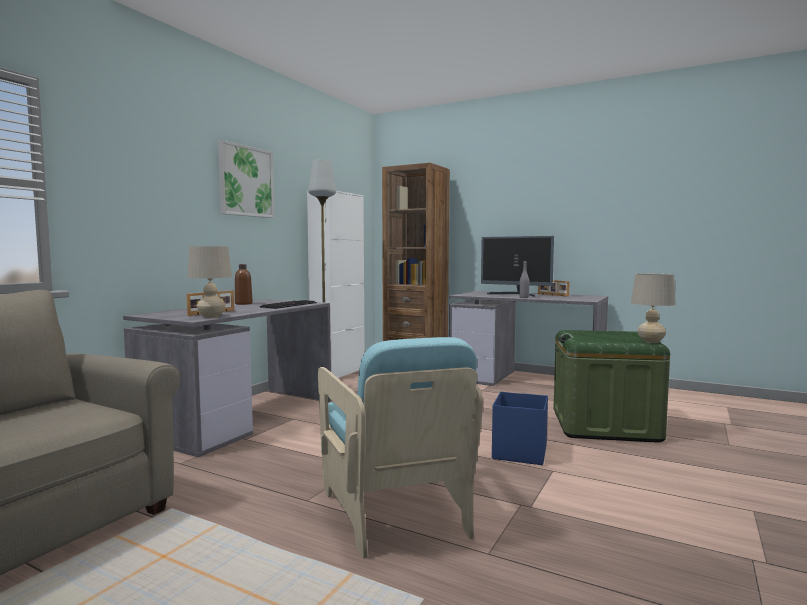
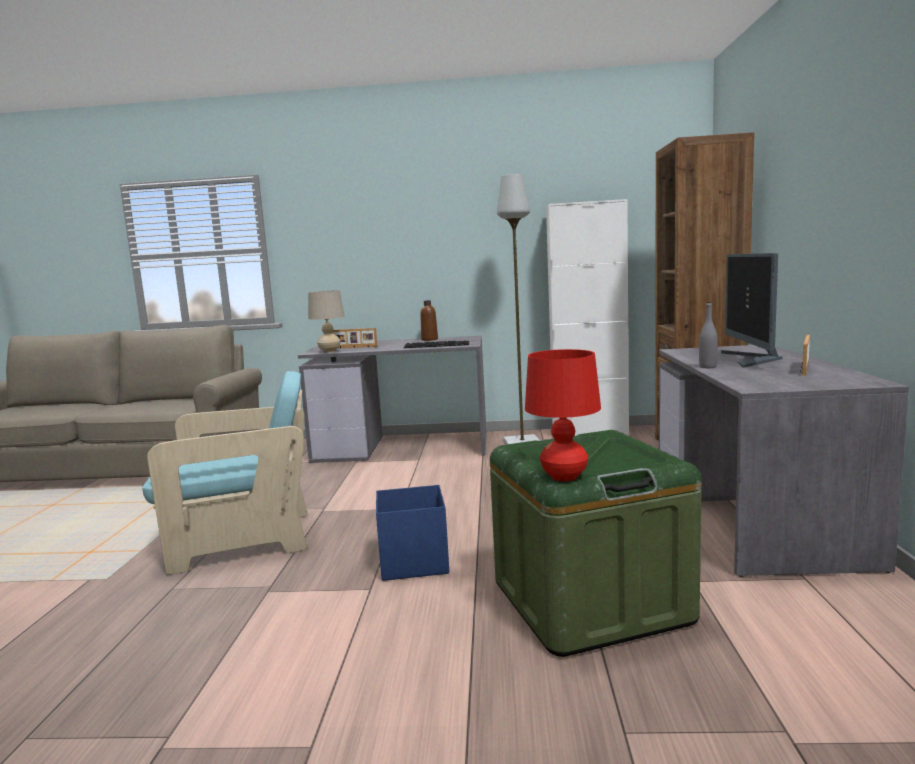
camera: 65 degrees right, 5 degrees up
(245, 181) = (452, 212): picture -> none
(396, 510) = (241, 540): turquoise armchair -> turquoise armchair turned 150 degrees counterclockwise
(651, 342) = (564, 477): beige table lamp -> red table lamp

